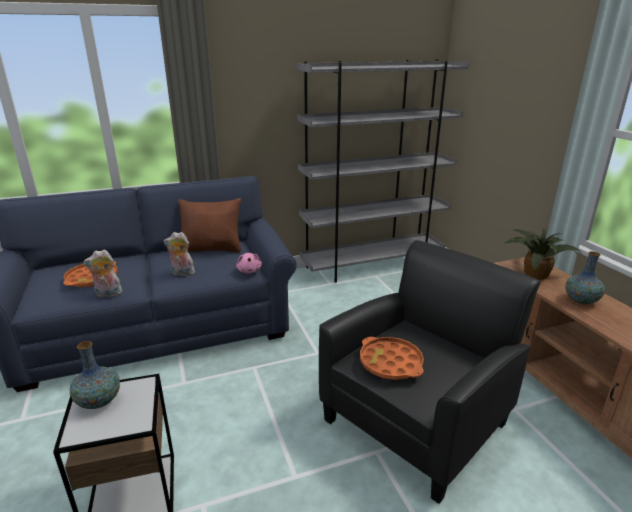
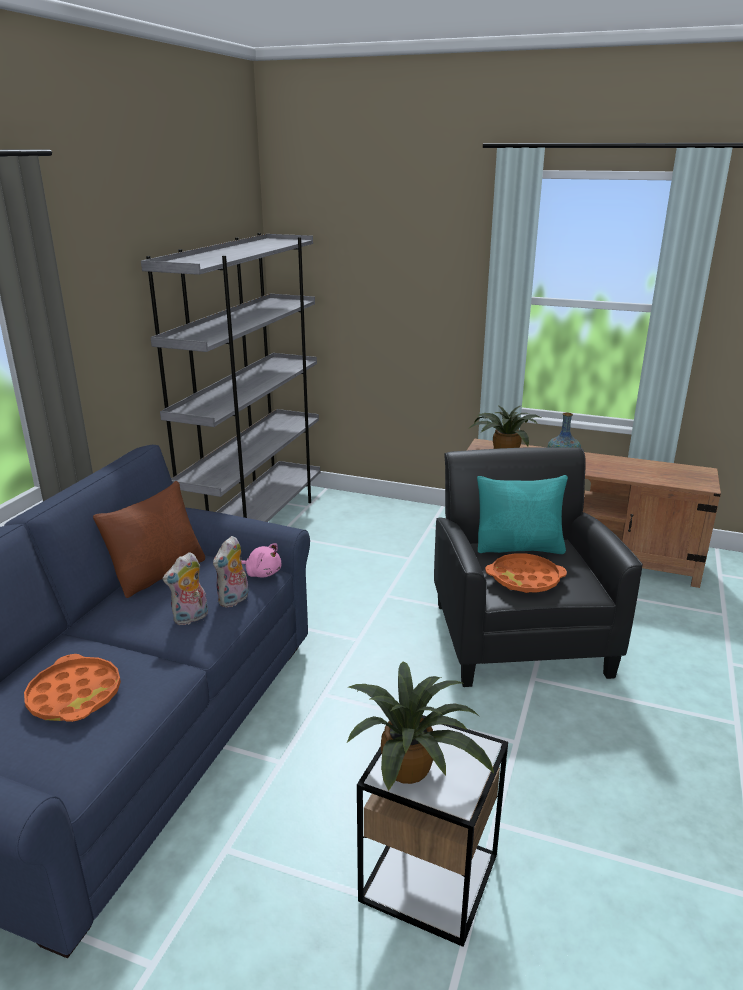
camera: 50 degrees left, 0 degrees up
(99, 401) = (412, 768): vase -> potted plant
(107, 294) = (151, 695): plush toy -> plush toy (234, 600)
(434, 343) = (519, 547): none -> turquoise pillow

